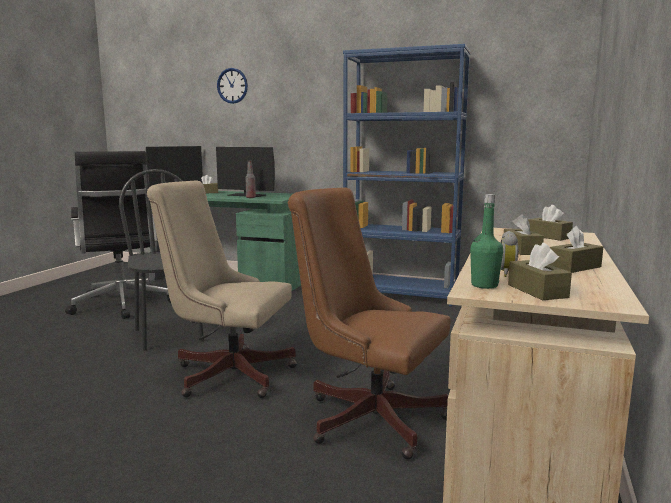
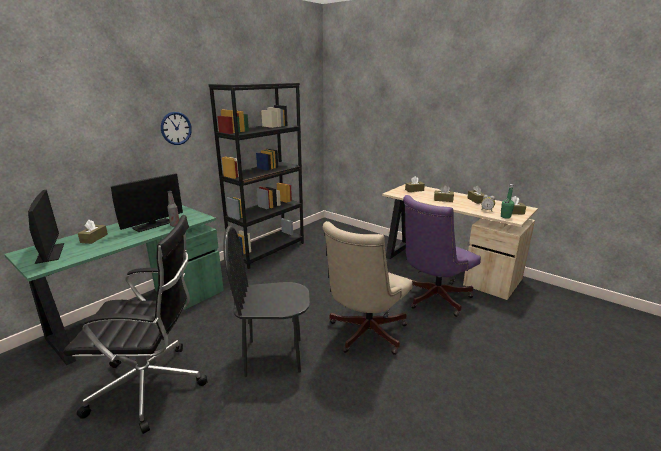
camera: 70 degrees left, 10 degrees up
(232, 85) = (76, 113): wall clock -> wall clock (176, 128)
(367, 416) = (432, 298): brown office chair -> purple office chair
(401, 294) = (268, 251): blue bookcase -> black bookcase

